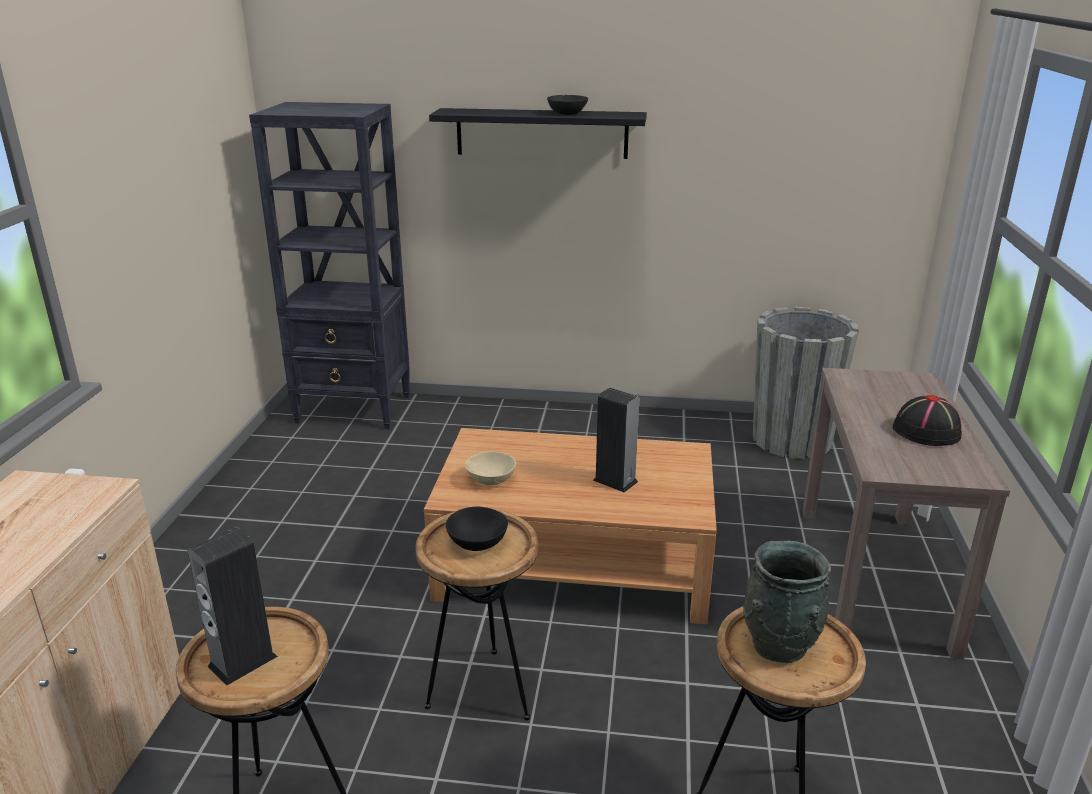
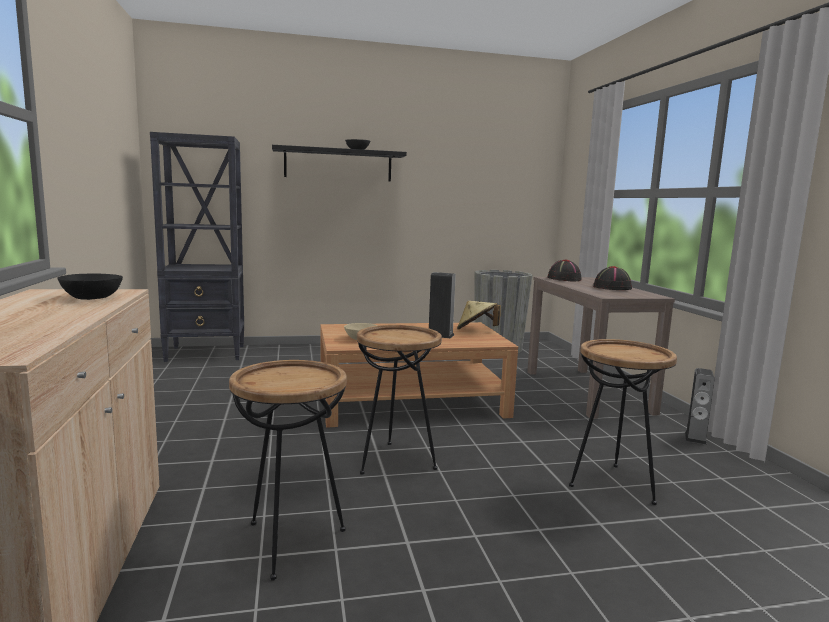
camera: 20 degrees left, 15 degrees down
(242, 661) = (282, 381): speaker -> speaker (695, 438)
(477, 543) = (398, 336): black bowl -> black bowl (91, 298)
(683, 471) = (476, 330): none -> beige hat
(779, 646) = (620, 352): grey vase -> none
(869, 382) = (563, 279): none -> black hat

